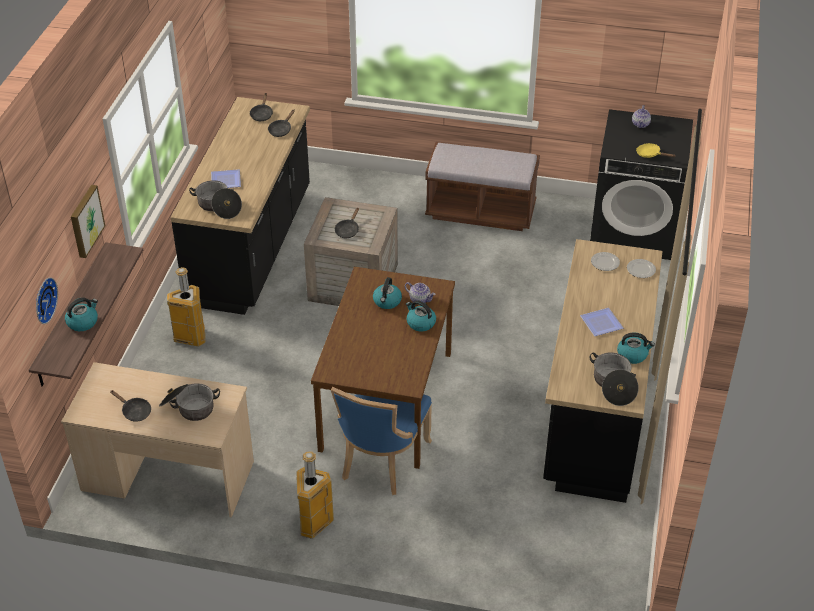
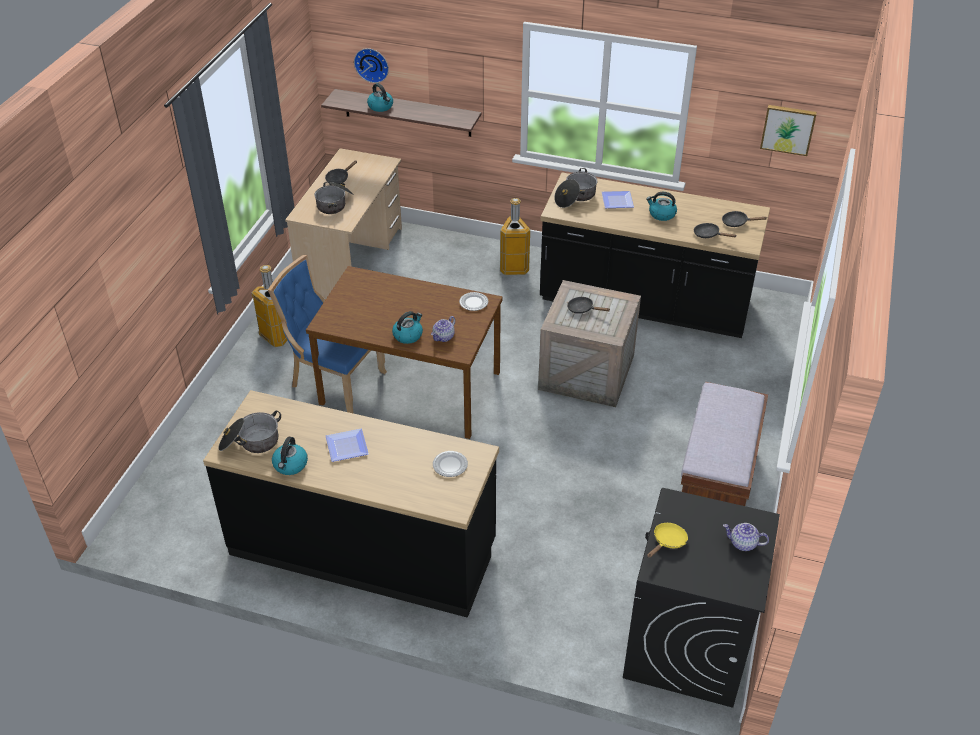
camera: 95 degrees right, 0 degrees up
(85, 220) = (456, 68): picture -> picture (788, 129)
(387, 301) = (444, 315): kettle -> kettle (661, 214)
(641, 270) = (431, 496): plate -> plate (473, 303)

